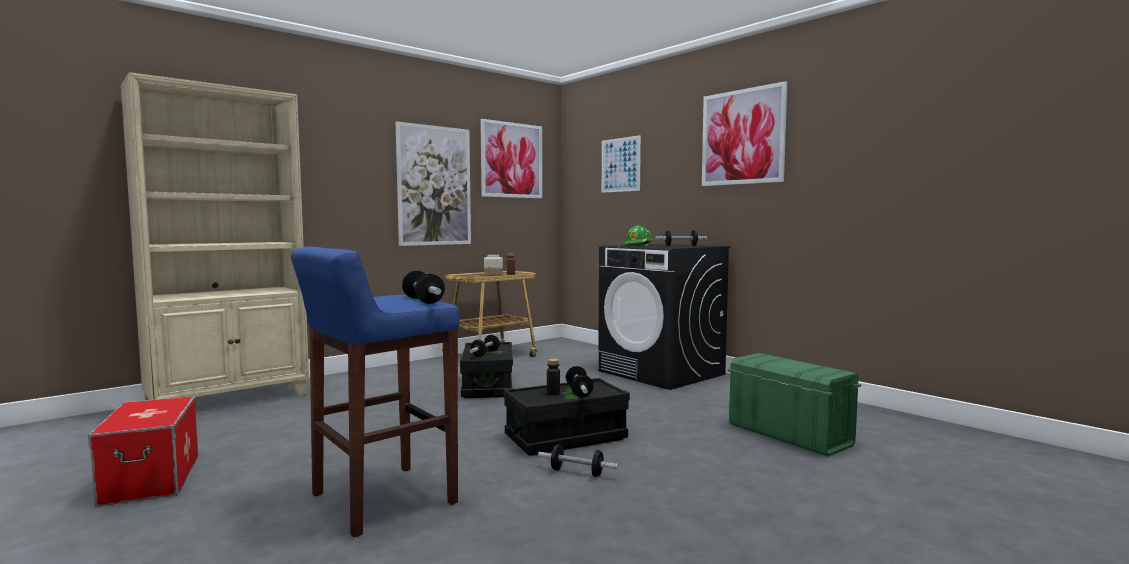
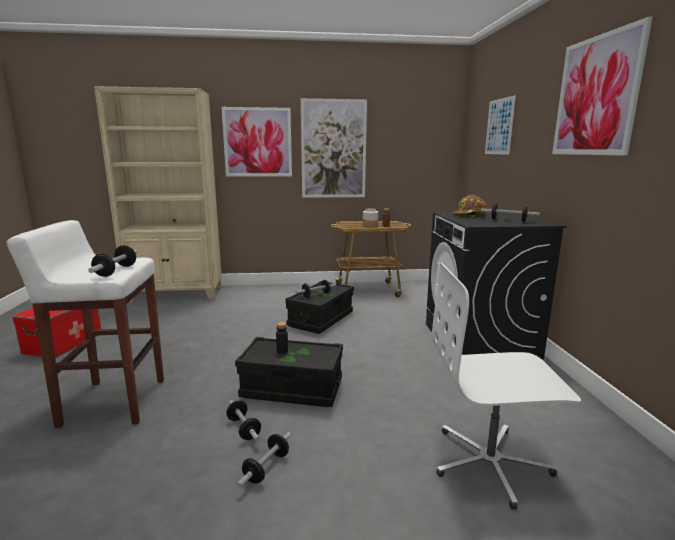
camera: 35 degrees right, 10 degrees up
(381, 499) = (112, 402): blue stool -> white stool
(512, 160) = (410, 123): picture -> picture (257, 142)
(579, 392) = (302, 355): dumbbell -> dumbbell (266, 468)
(638, 245) = (470, 215): green hard hat -> brown hard hat
(788, 434) = (490, 463): green storage box -> white office chair

